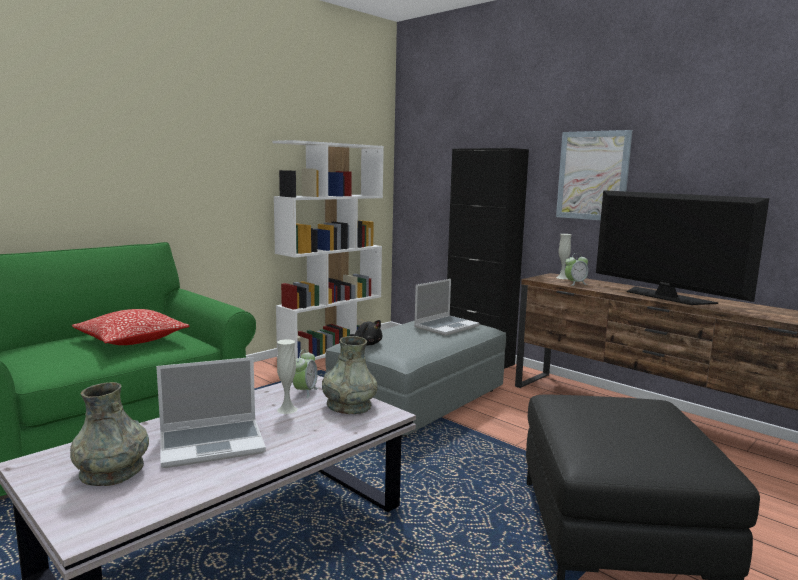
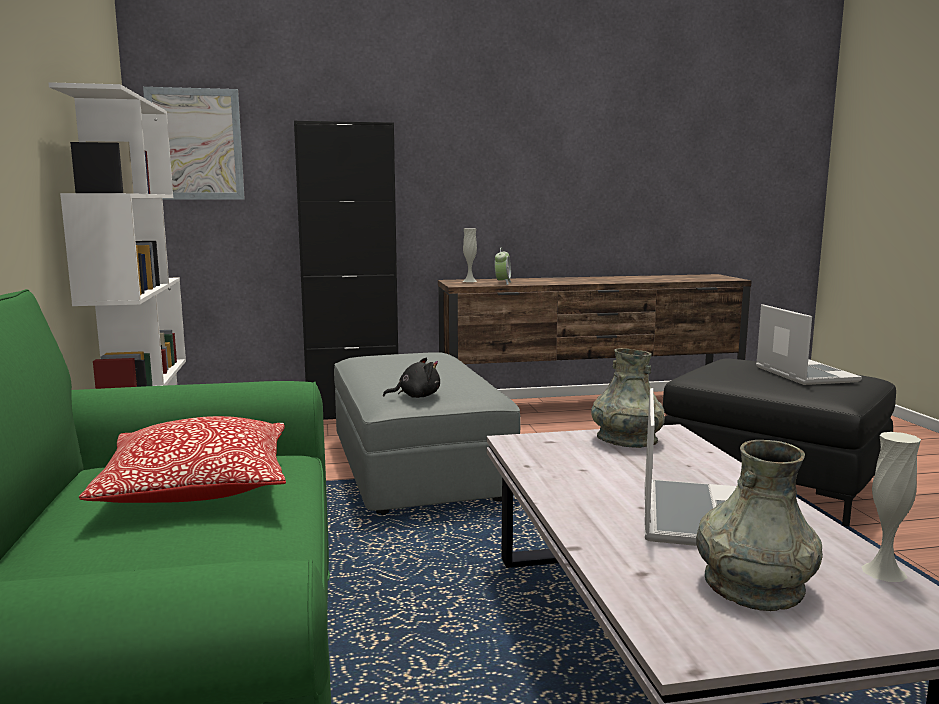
camera: 55 degrees left, 0 degrees up
(287, 409) = (609, 466): white vase -> white vase (884, 572)
(305, 392) = (554, 449): alarm clock -> none
(446, 326) = (415, 360): laptop -> laptop (803, 374)
(592, 175) = (475, 160): picture -> picture (195, 144)
(666, 297) = (593, 280): television -> none

